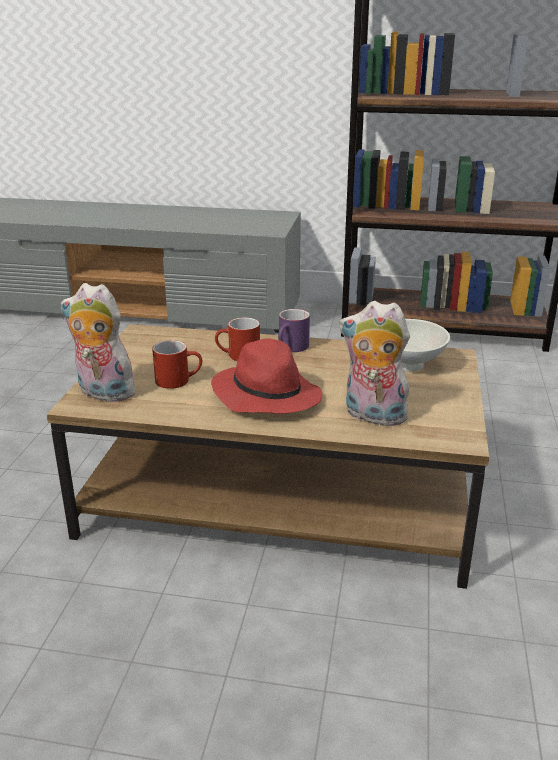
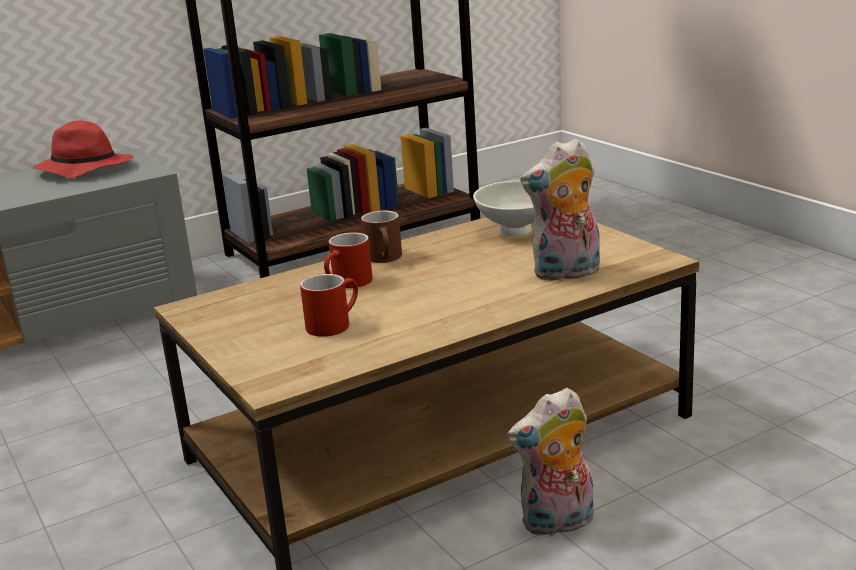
camera: 40 degrees left, 5 degrees down
(102, 393) = (277, 367): plush toy -> plush toy (557, 524)
(265, 395) = (445, 298): red hat -> red hat (83, 169)
(291, 348) = (386, 258): purple mug -> brown mug

